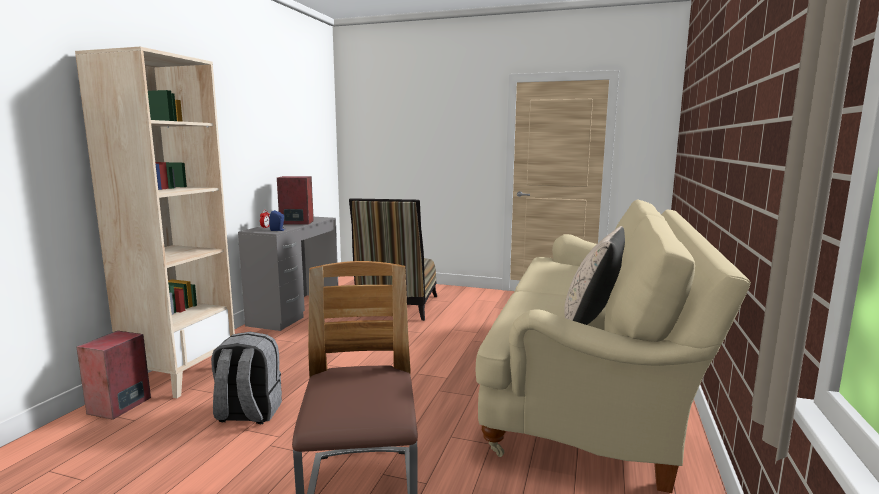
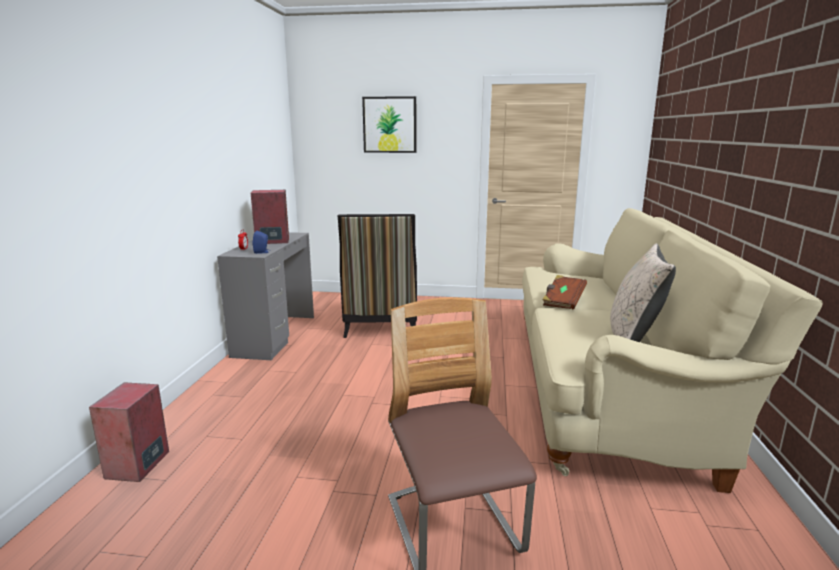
camera: 10 degrees left, 5 degrees up
(181, 375) = (189, 422): beige bookcase -> none
(248, 414) = (290, 458): grey backpack -> none
(422, 121) = (390, 125): none -> picture
(544, 287) = (563, 301): none -> brown book

